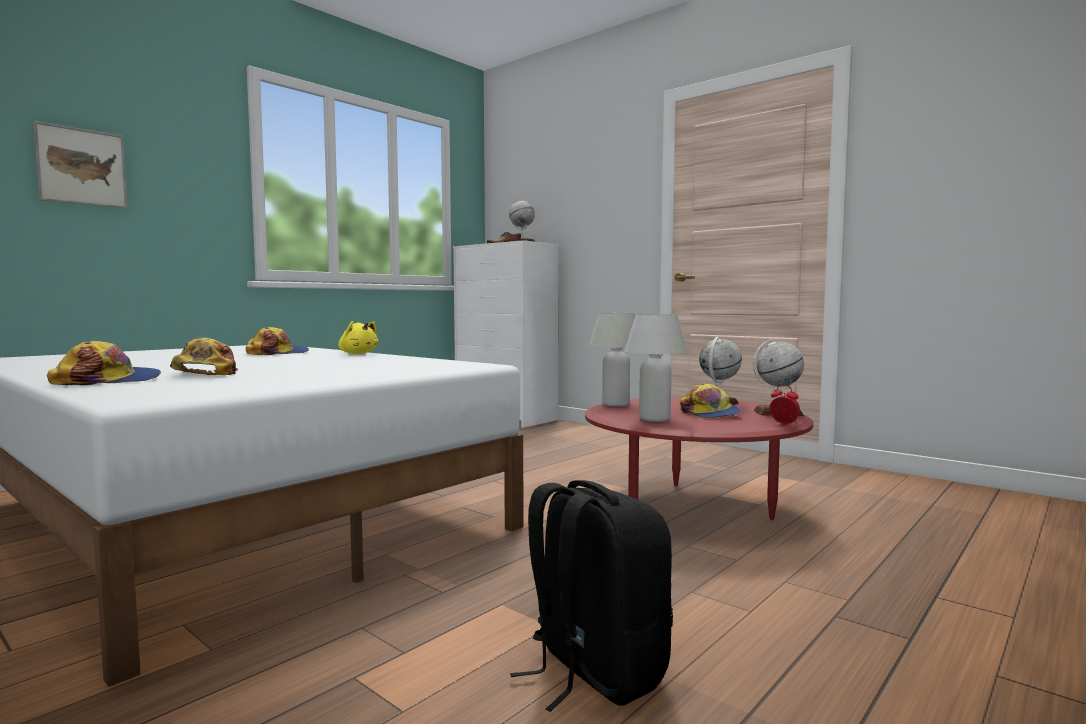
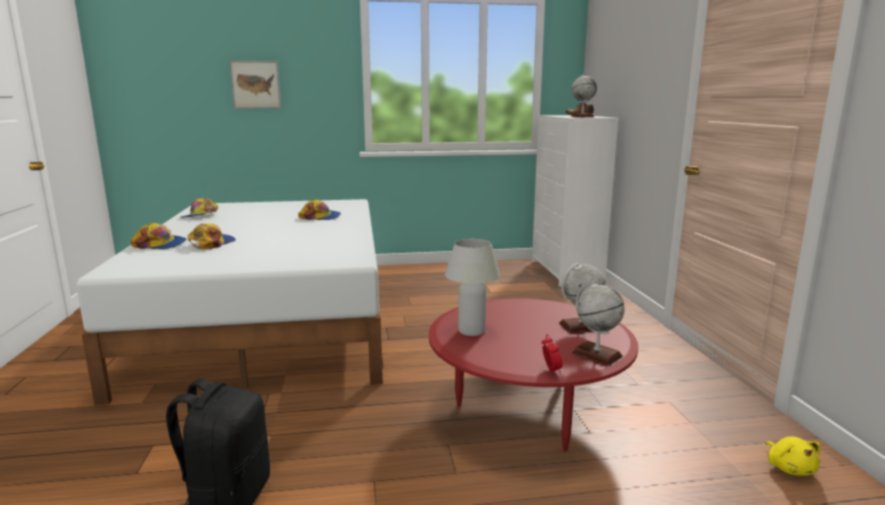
camera: 40 degrees right, 10 degrees up
(358, 353) = (353, 226): yellow plush toy -> yellow plush toy (789, 468)
(615, 404) = (497, 304): white table lamp -> none
(710, 414) = (533, 337): cap -> cap (200, 216)

